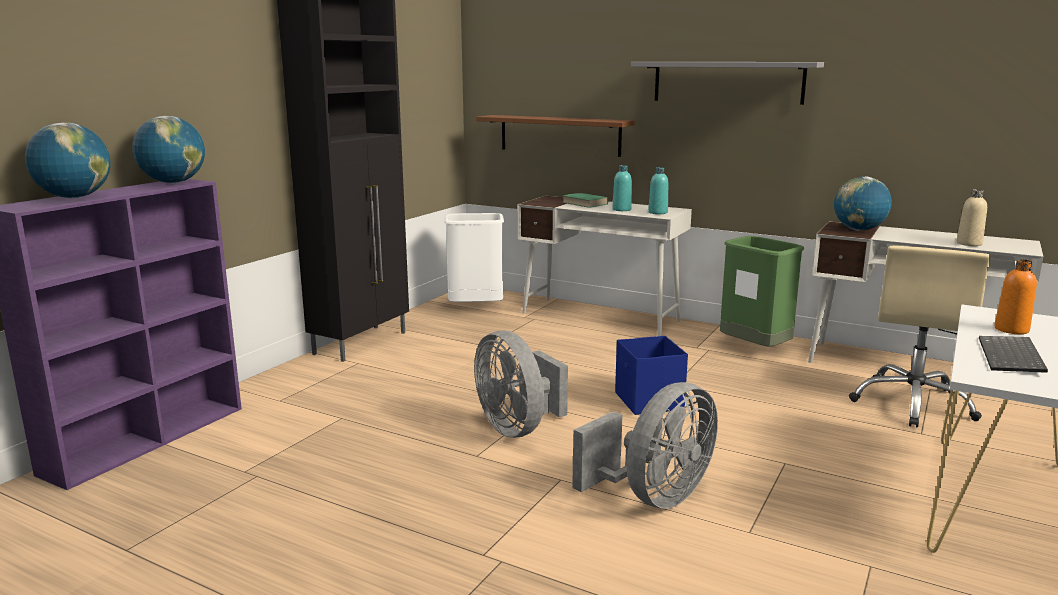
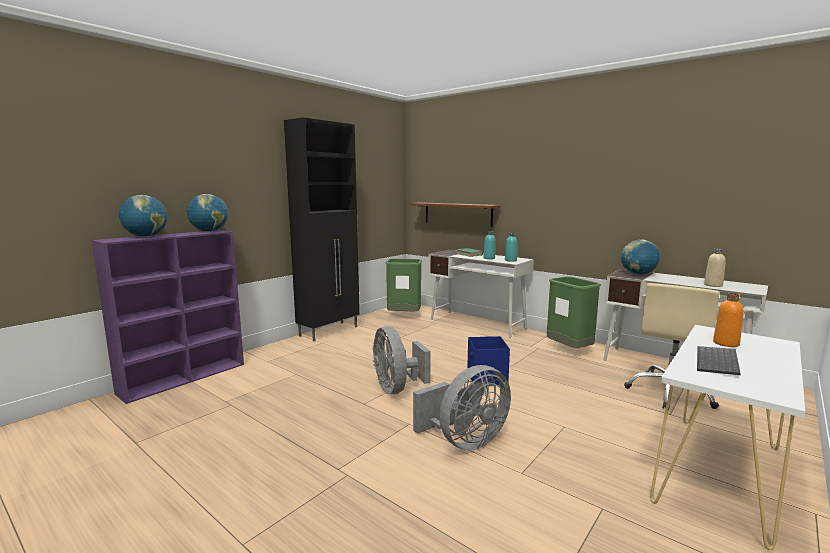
camera: 10 degrees right, 5 degrees down
(476, 309) = (404, 316): white trash can -> green trash can
(727, 82) = (555, 181): grey shelf -> none

